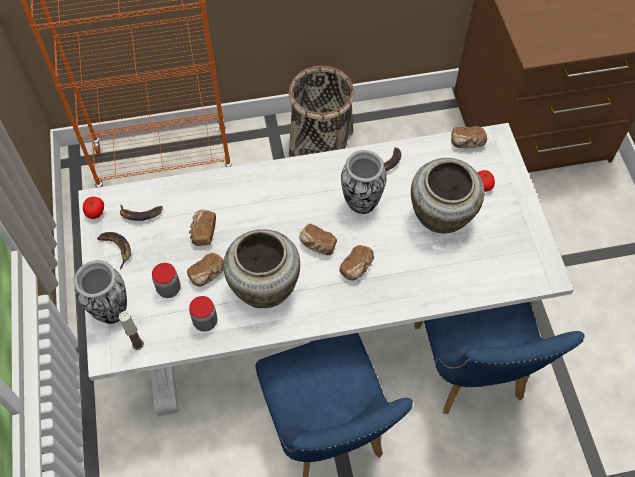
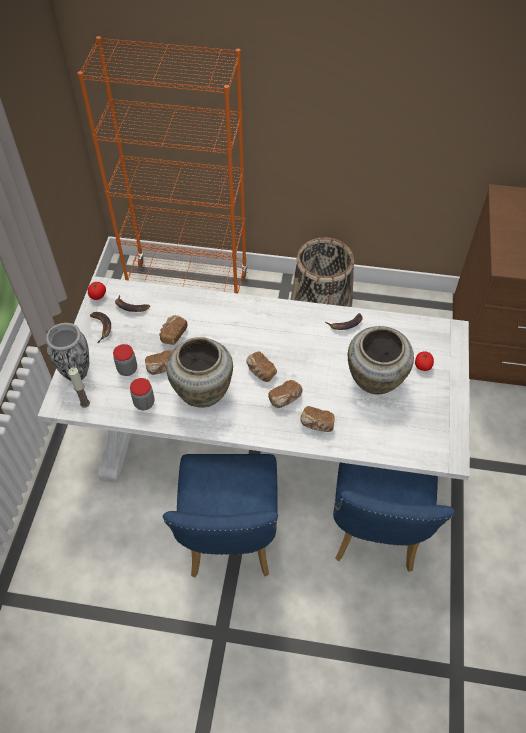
camera: 20 degrees right, 5 degrees down
(361, 204) = (311, 350): vase -> none
(467, 143) = (424, 327): bread -> bread (317, 425)

